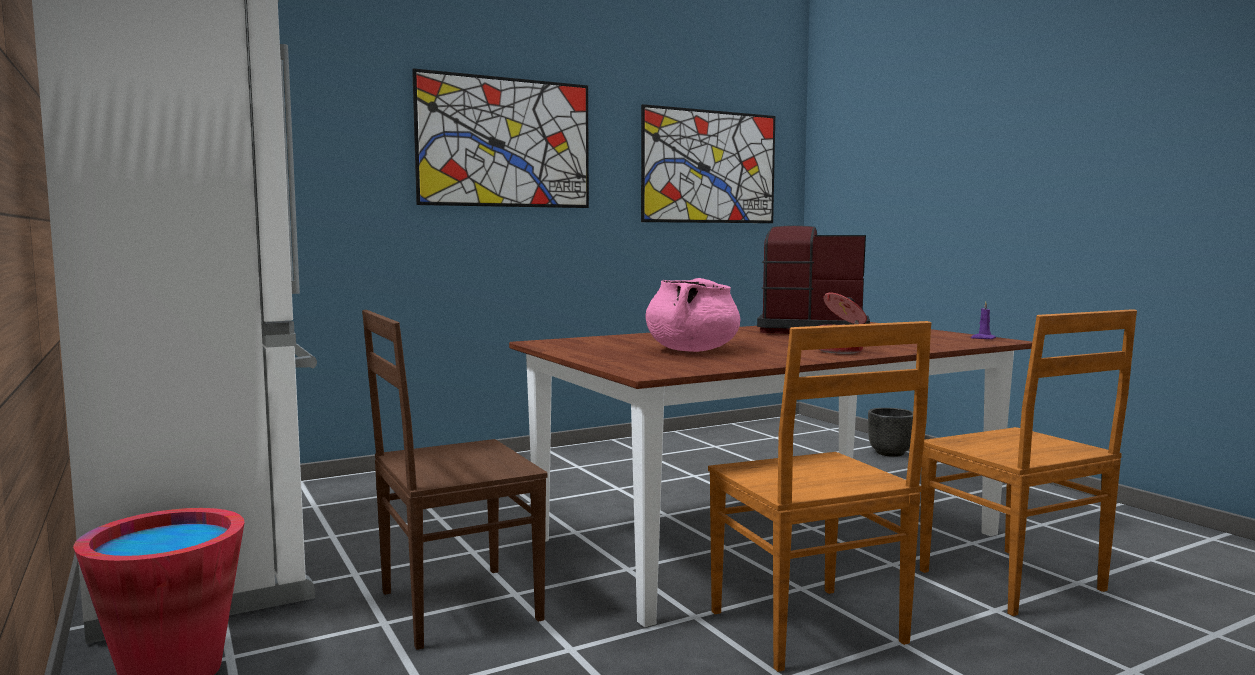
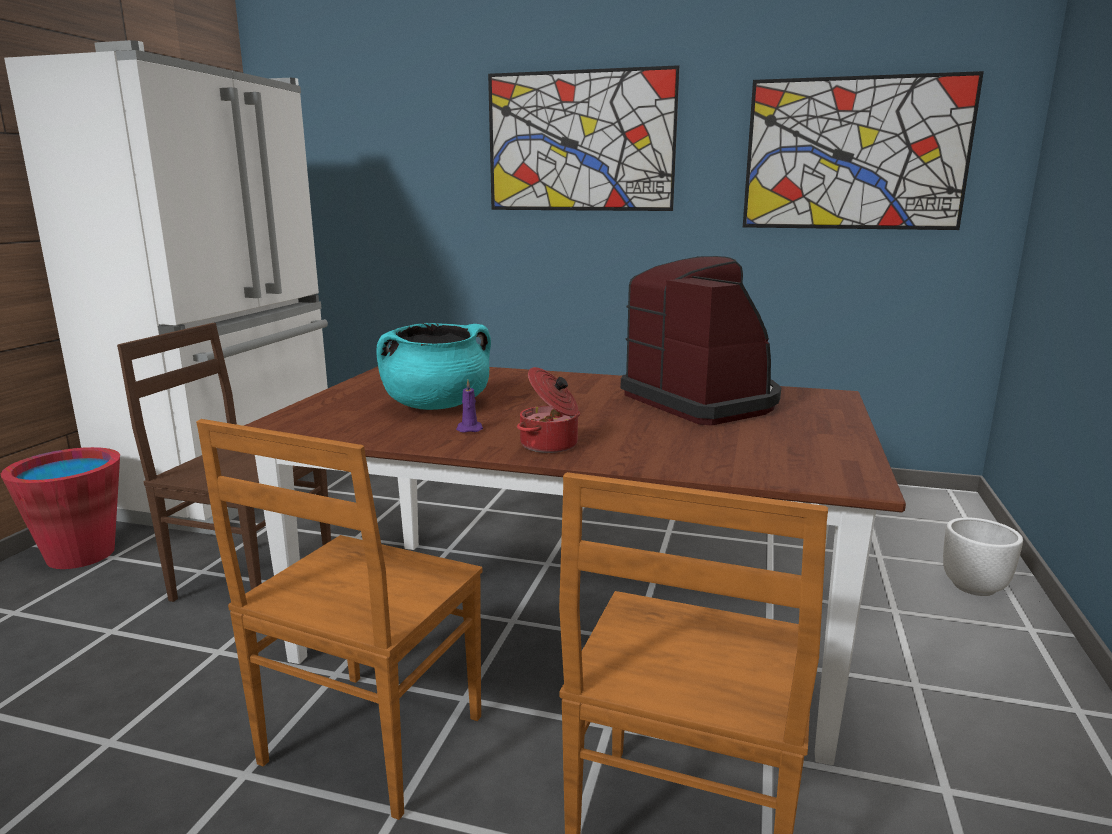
camera: 45 degrees right, 10 degrees up
(692, 350) = (437, 406): pink cooking pot -> turquoise cooking pot
(890, 453) = (975, 587): black planter -> white planter
(982, 338) = (845, 473): purple candle -> purple candle (469, 429)

